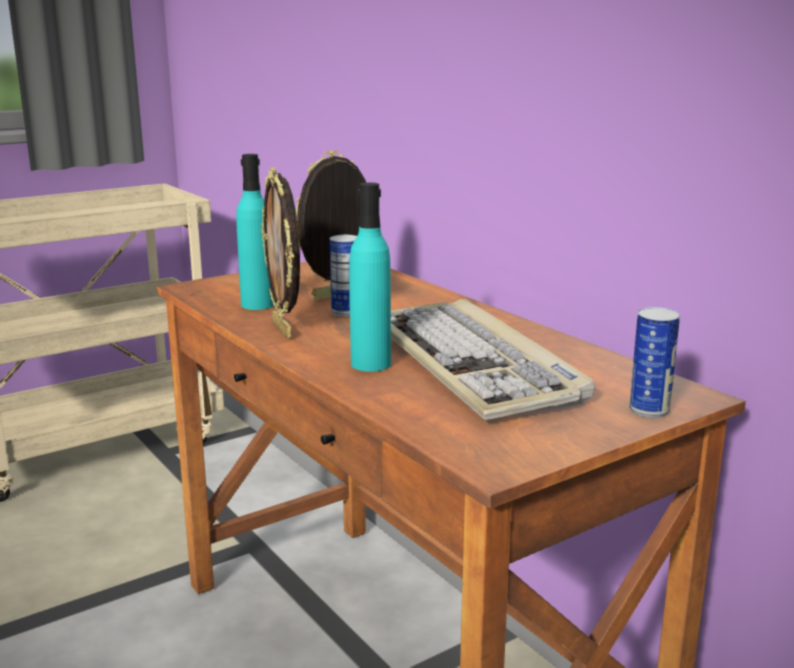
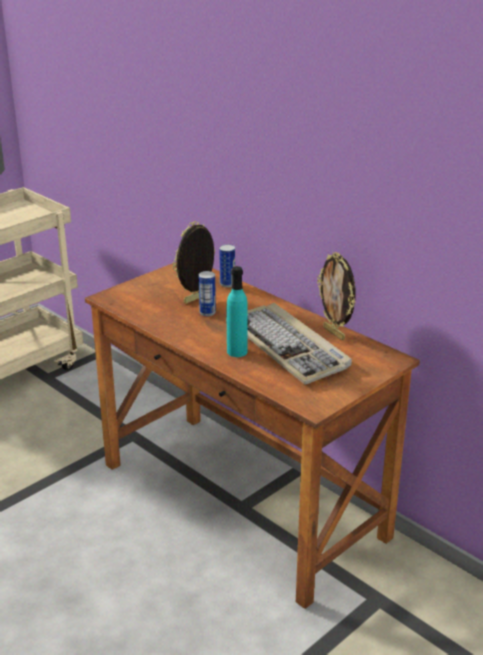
camera: 10 degrees left, 10 degrees up
(257, 304) = (155, 310): turquoise bottle -> none
(284, 330) = (180, 330): picture frame -> picture frame (335, 333)
(649, 410) = (376, 370): can -> can (227, 284)

